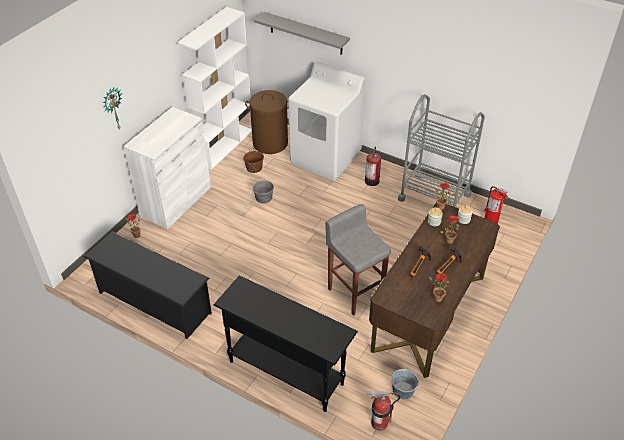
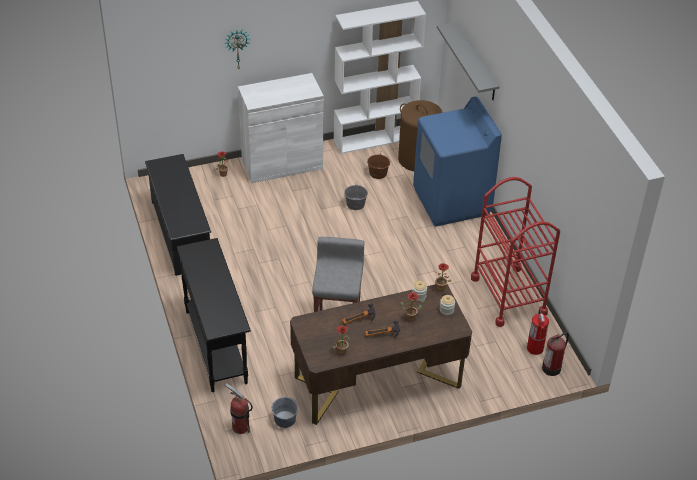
camera: 40 degrees right, 0 degrees up
(326, 158) = (452, 201): white washing machine -> blue washing machine
(372, 180) = (469, 246): fire extinguisher -> fire extinguisher (552, 368)
(434, 197) = (508, 296): grey cart -> red cart

